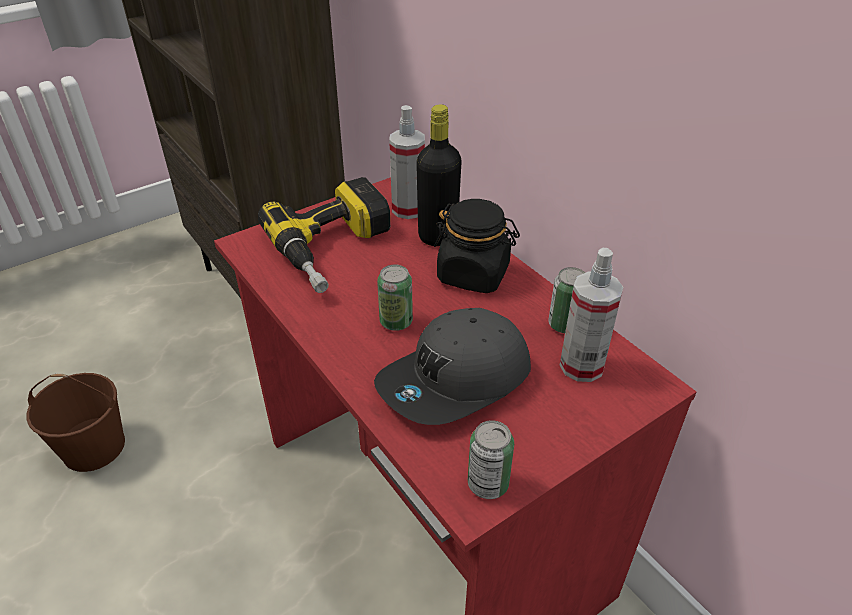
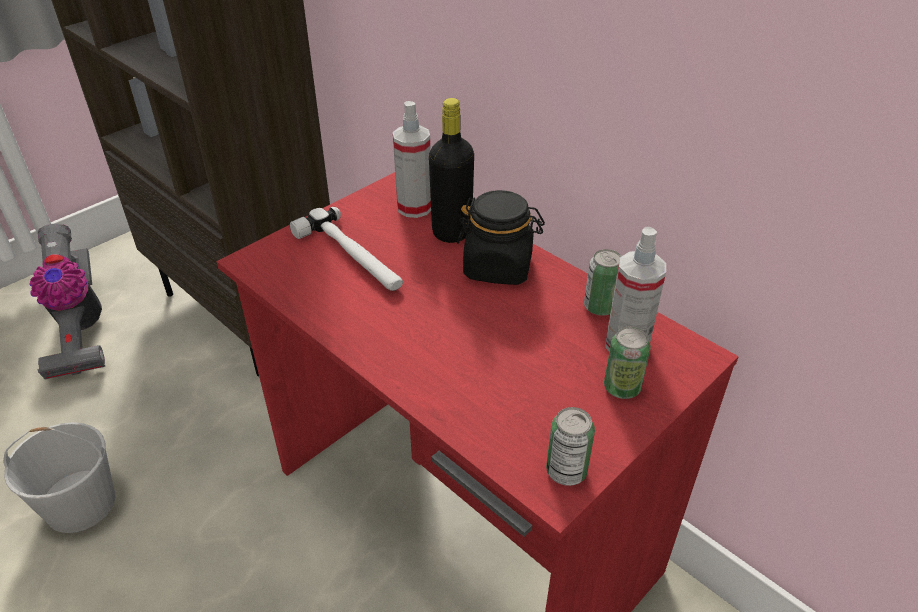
camera: 10 degrees left, 0 degrees up
(95, 446) = (82, 503): brown bucket -> white bucket
(126, 292) = (79, 329): none -> vacuum cleaner
(336, 249) = (351, 257): power drill -> hammer
(396, 322) = (433, 324): can -> can (622, 387)
(456, 381) = (509, 376): grey cap -> none

